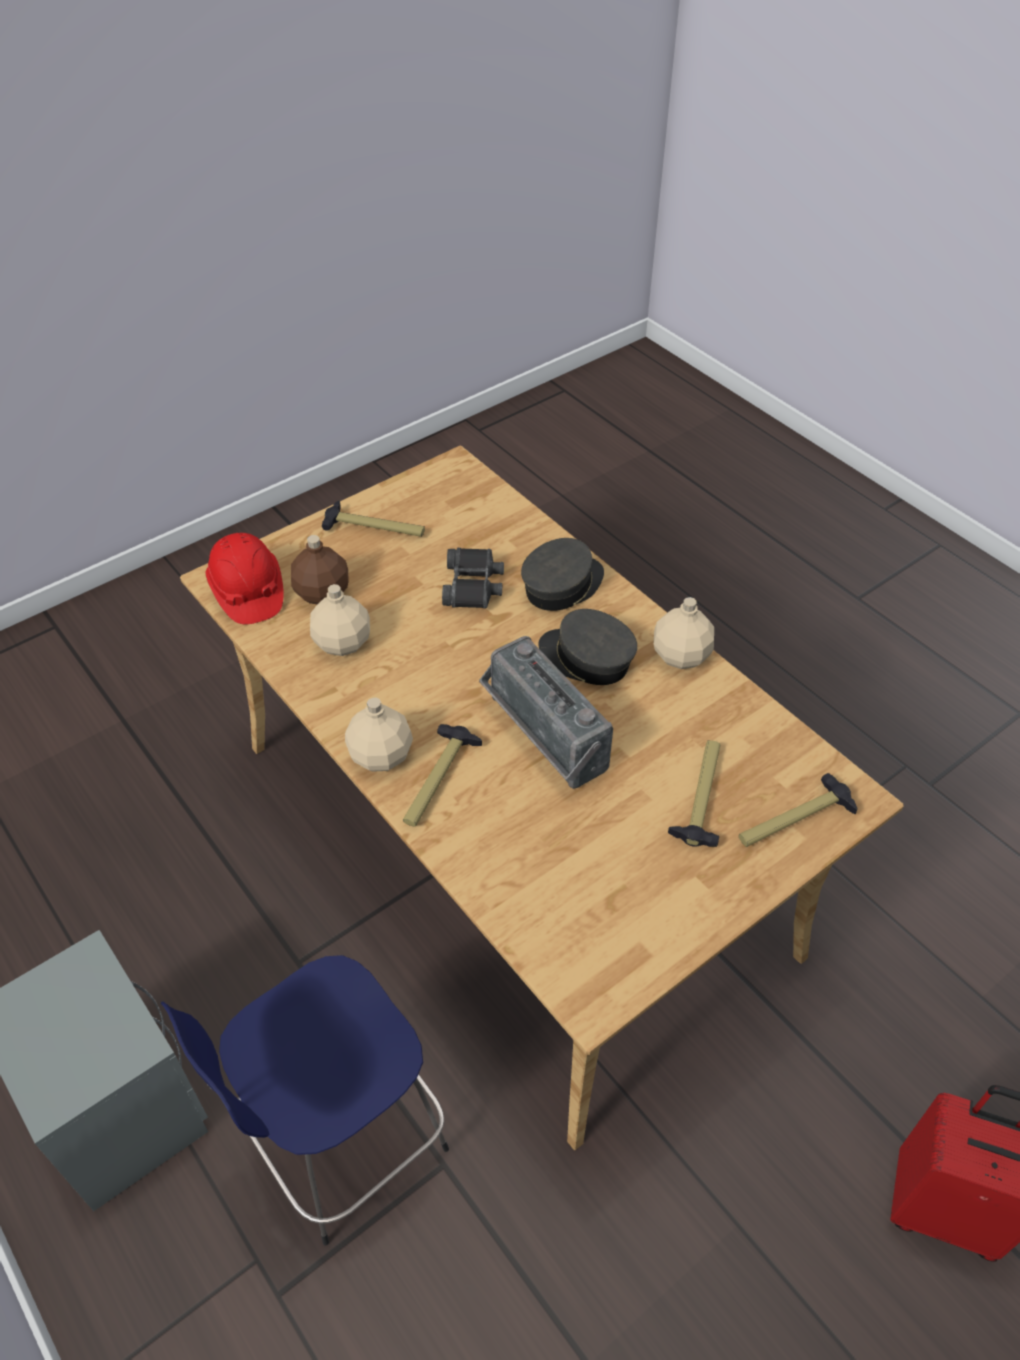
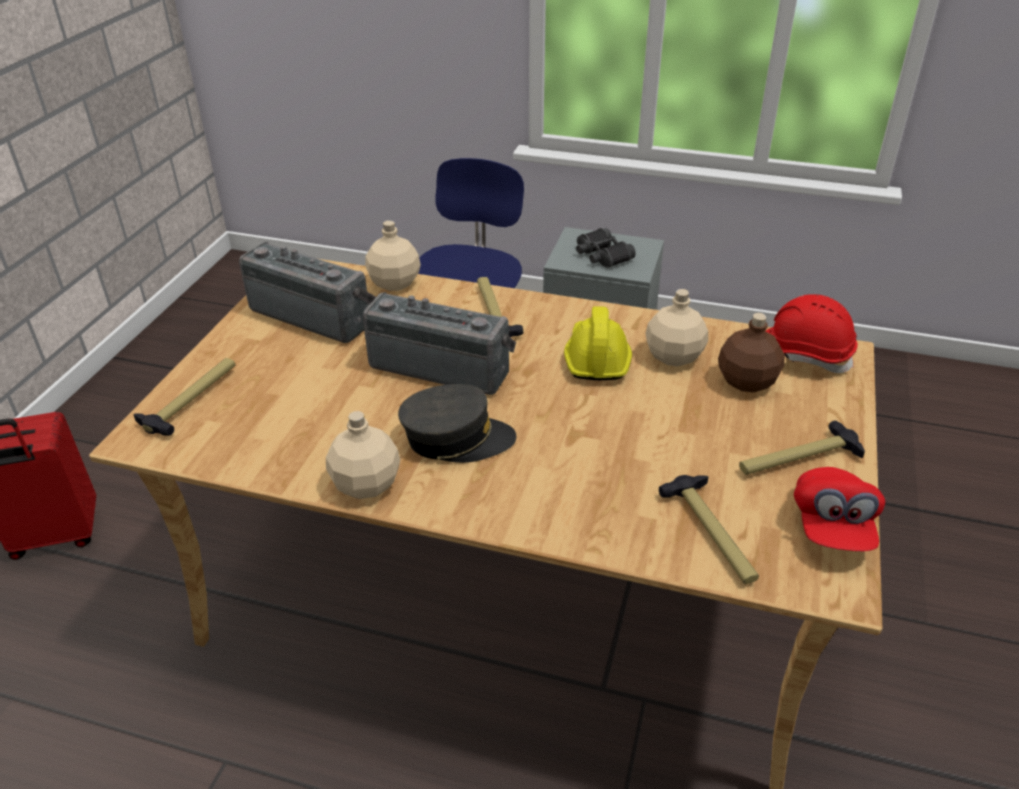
camera: 145 degrees right, 10 degrees down
(382, 756) = (547, 309): beige bottle -> beige bottle (394, 283)
(403, 675) = (596, 357): none -> yellow hard hat
(414, 489) = (832, 526): none -> red cap
(473, 586) = (631, 452): black binoculars -> black binoculars (602, 255)
(562, 586) = (546, 496): grey cap -> none
(618, 885) = (314, 315): none -> radio
(701, 796) = (280, 384): hammer -> hammer (712, 534)

